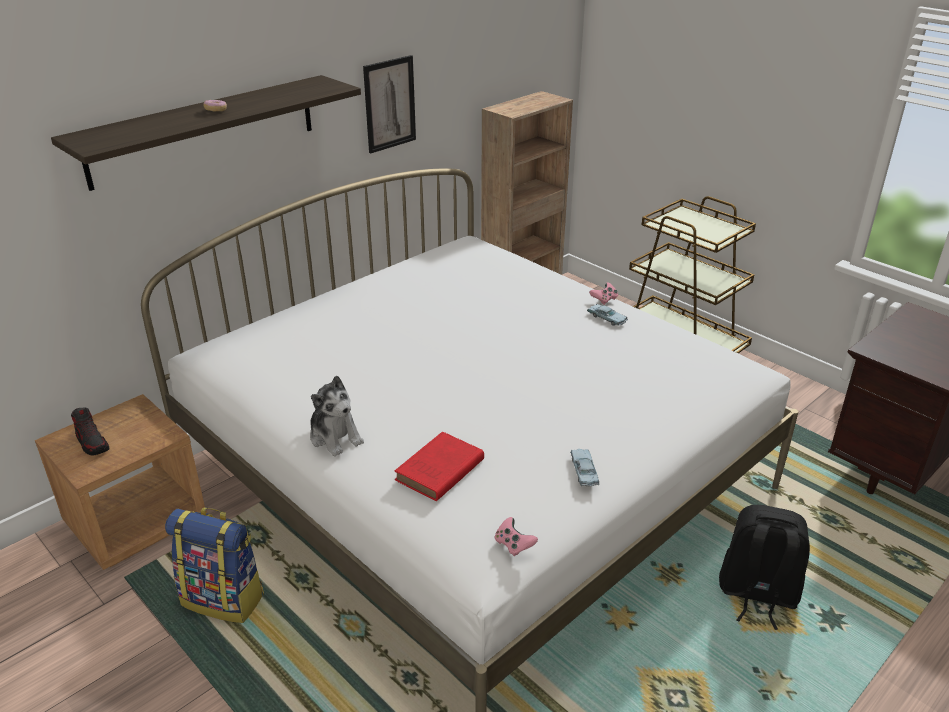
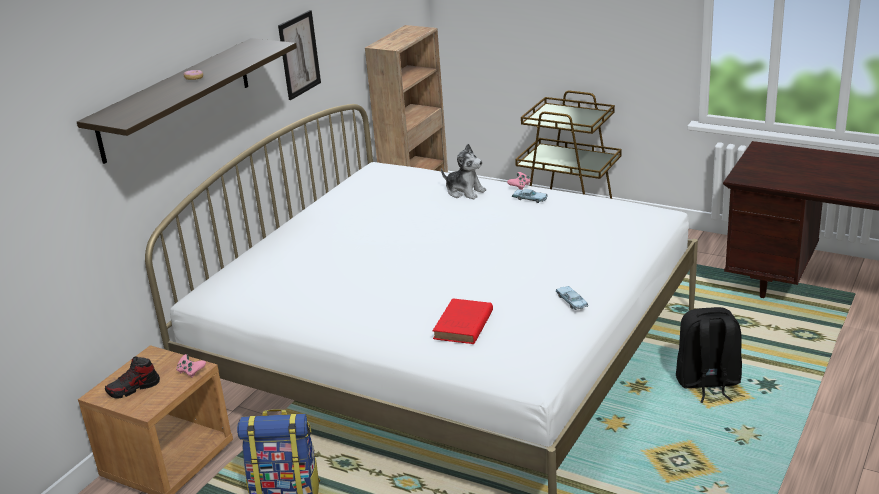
camera: 15 degrees left, 5 degrees down
(92, 443) = (134, 388): shoe -> shoe turned 120 degrees clockwise
(335, 437) = (365, 324): plush toy -> plush toy (465, 192)
(513, 545) = (546, 356): pink game controller -> pink game controller (191, 372)

